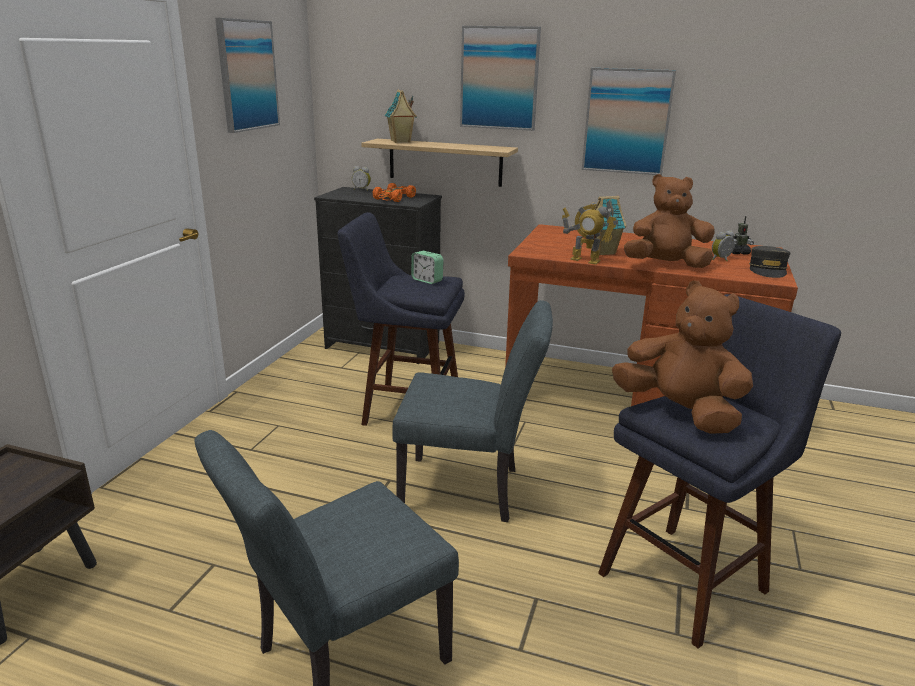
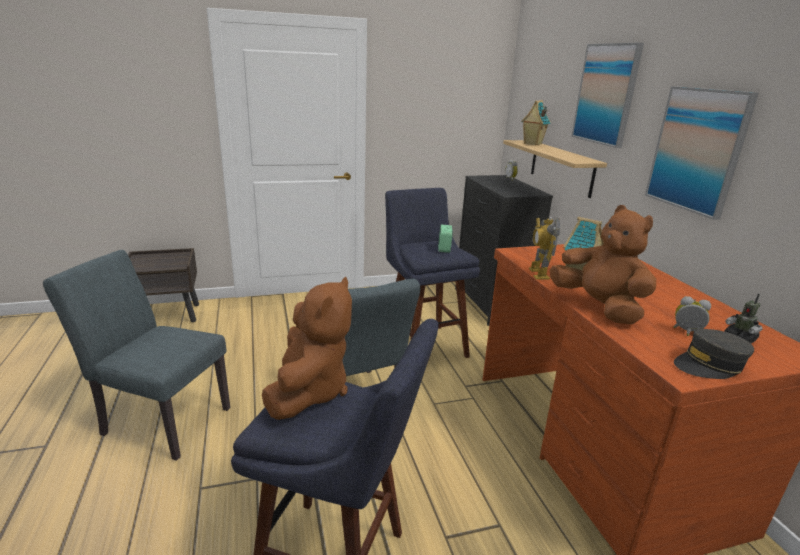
camera: 55 degrees right, 0 degrees up
(247, 75) = (429, 81): picture -> none
(394, 198) = (510, 188): orange toy car -> none

